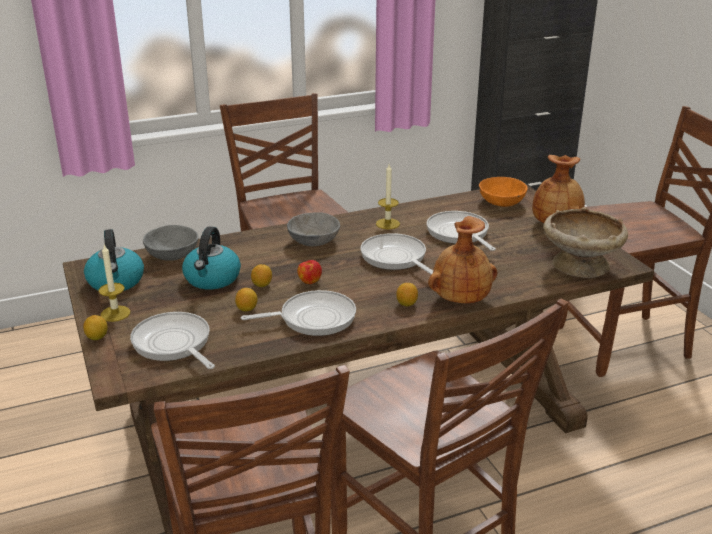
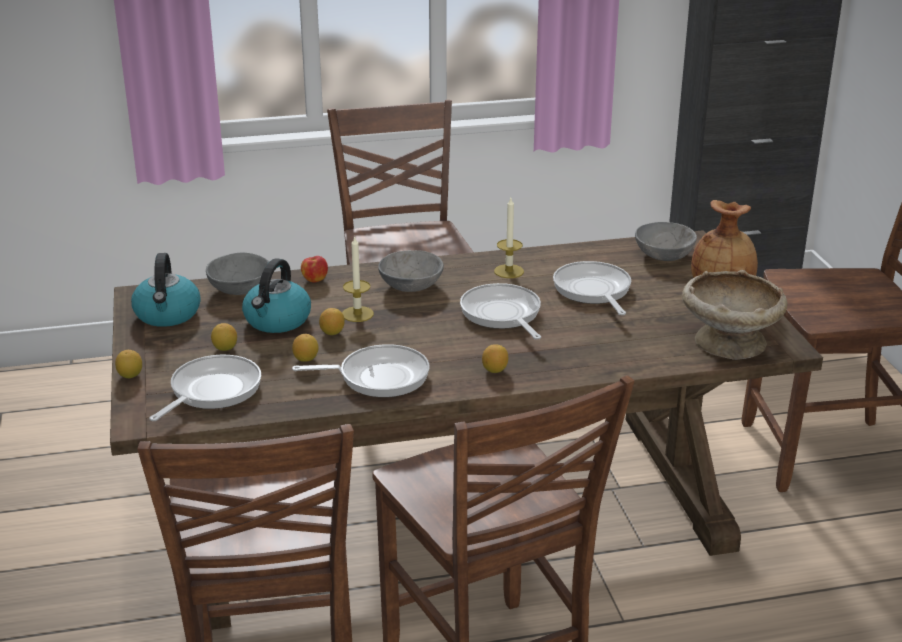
camera: 10 degrees right, 0 degrees up
(115, 313) = (157, 351): candle -> candle (357, 314)
(173, 344) = (212, 391): frying pan -> frying pan turned 60 degrees clockwise
(174, 306) = (225, 348): none -> lemon
(309, 281) = (389, 333): apple -> apple (314, 279)
(460, 299) = (561, 370): brown vase -> none
(501, 202) = (664, 254): orange bowl -> grey bowl

